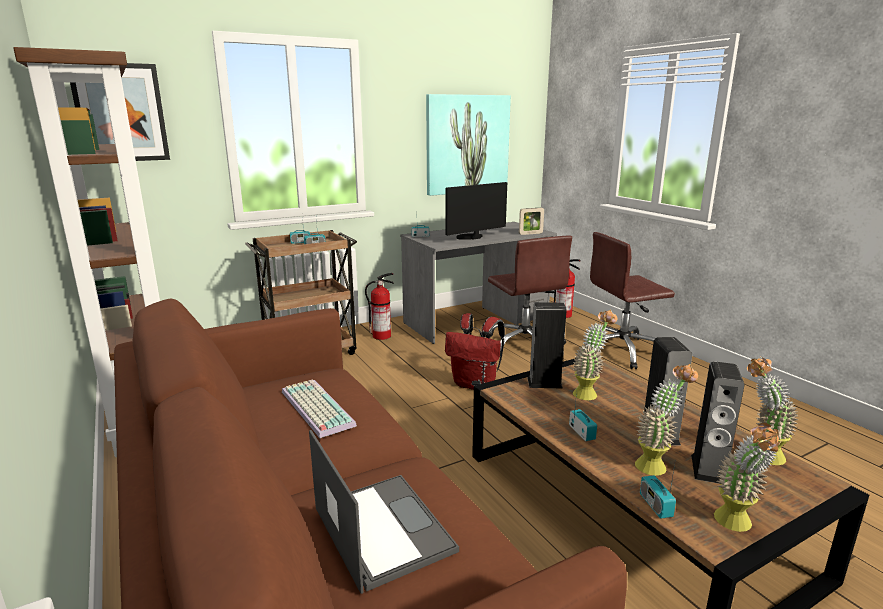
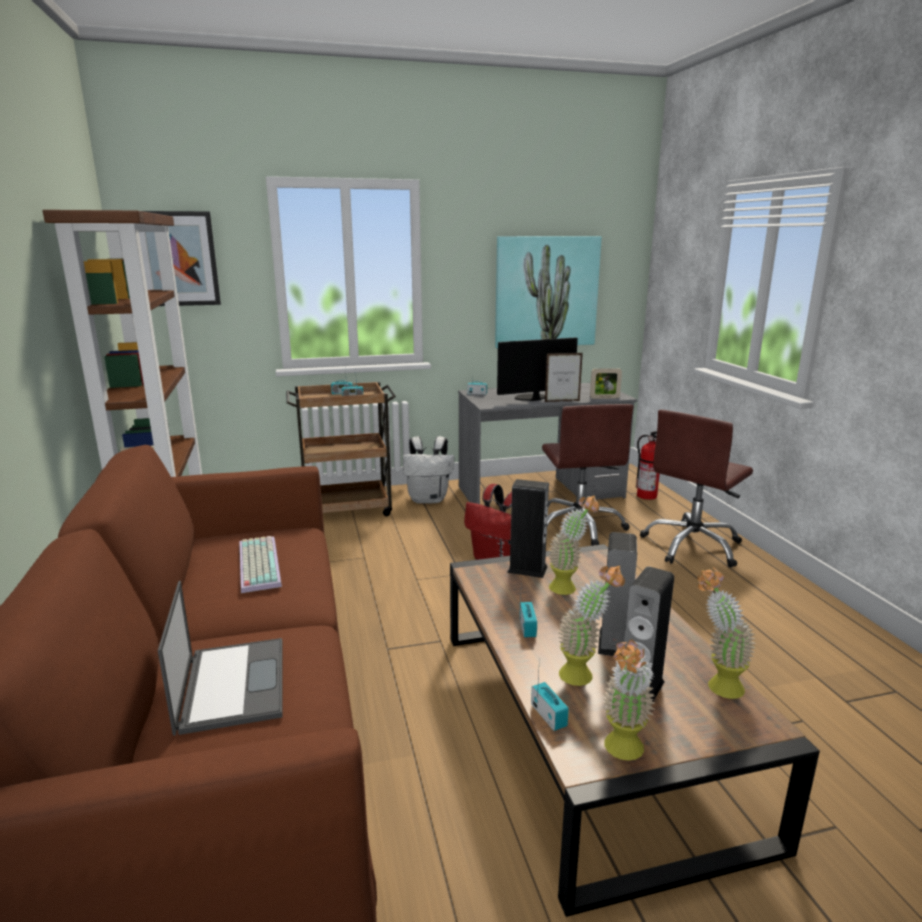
camera: 15 degrees right, 0 degrees up
(382, 336) = (429, 499): fire extinguisher -> white backpack
(499, 238) = (562, 401): none -> picture frame
(621, 351) = (692, 546): brown office chair -> brown office chair turned 45 degrees counterclockwise
(655, 505) = (548, 716): radio -> radio turned 150 degrees clockwise

